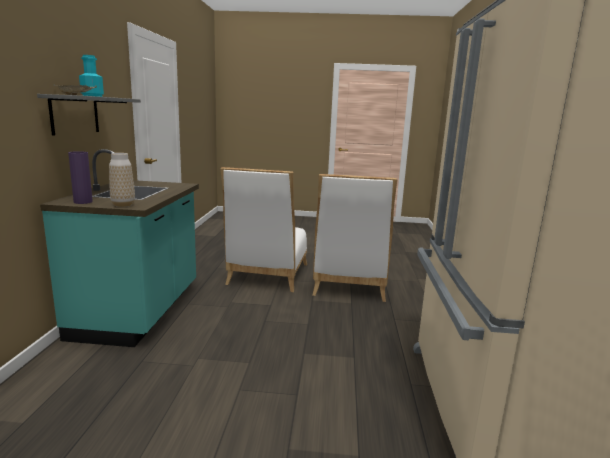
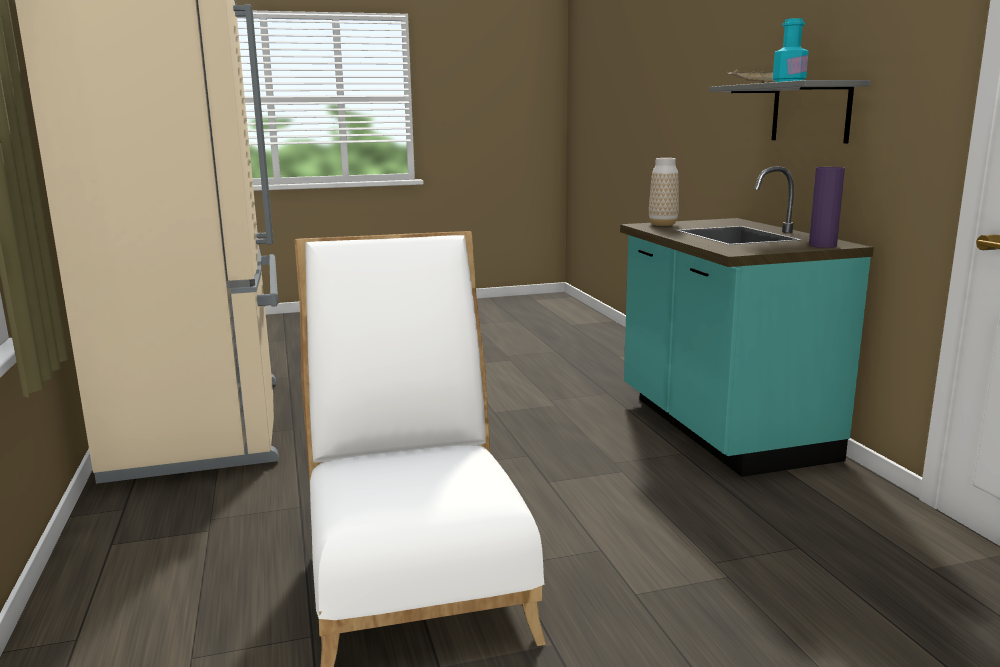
camera: 160 degrees right, 0 degrees up
(83, 202) = (713, 222): purple vase -> purple vase (822, 245)
(267, 276) = (644, 552): white chair -> none

